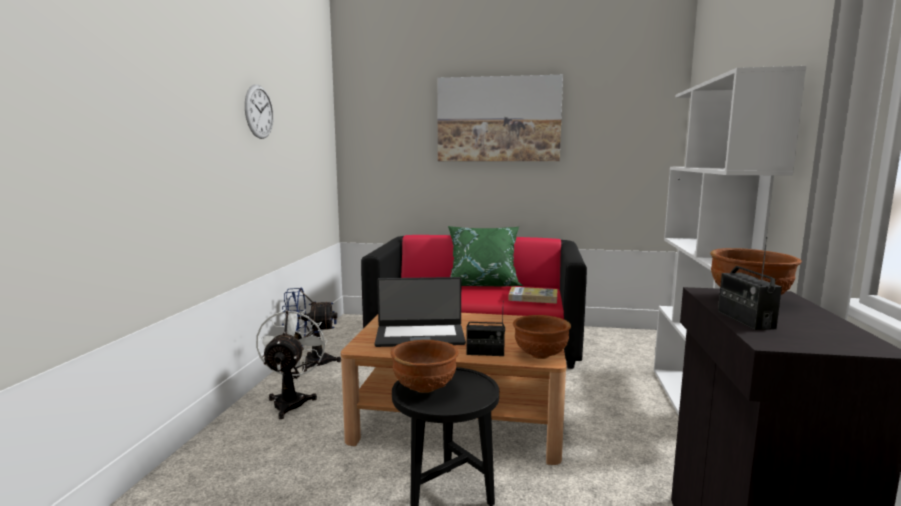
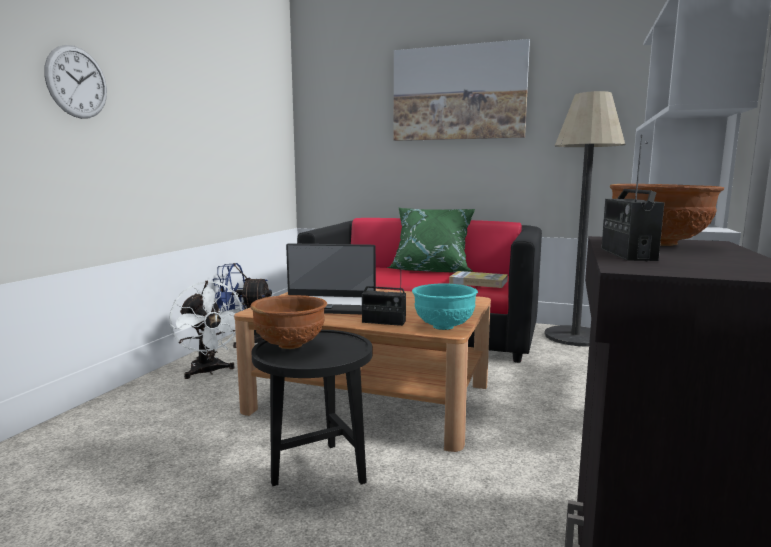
camera: 10 degrees right, 0 degrees up
(259, 112) = (192, 79): wall clock -> wall clock (77, 82)
(292, 401) = (209, 372): white fan -> white fan turned 135 degrees clockwise
(540, 355) = (443, 327): brown bowl -> turquoise bowl
(609, 338) = (575, 336): none -> floor lamp

